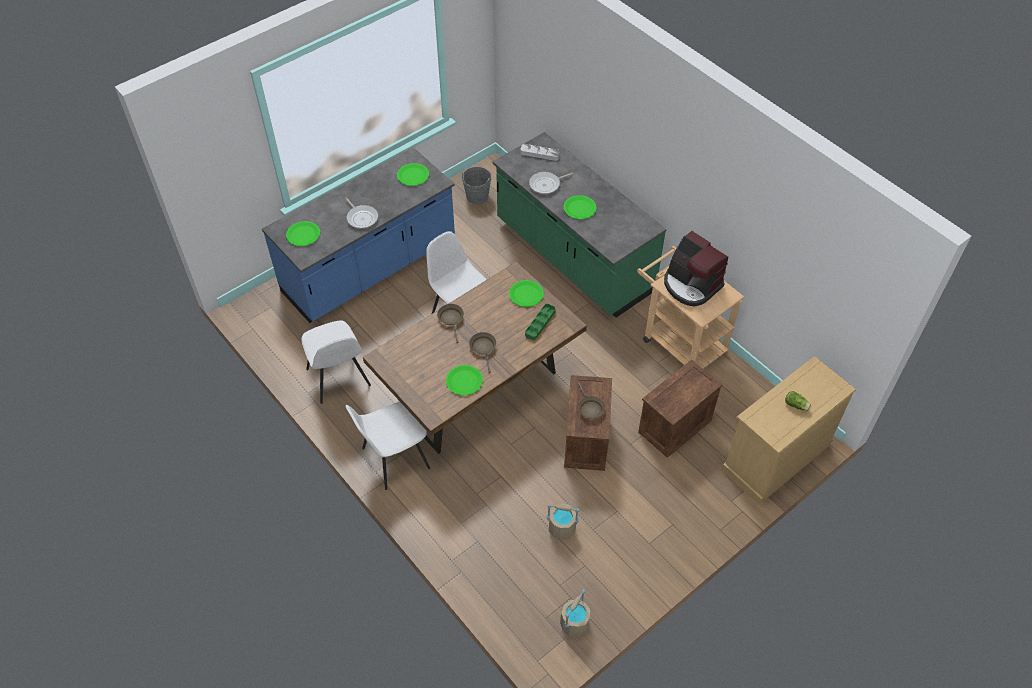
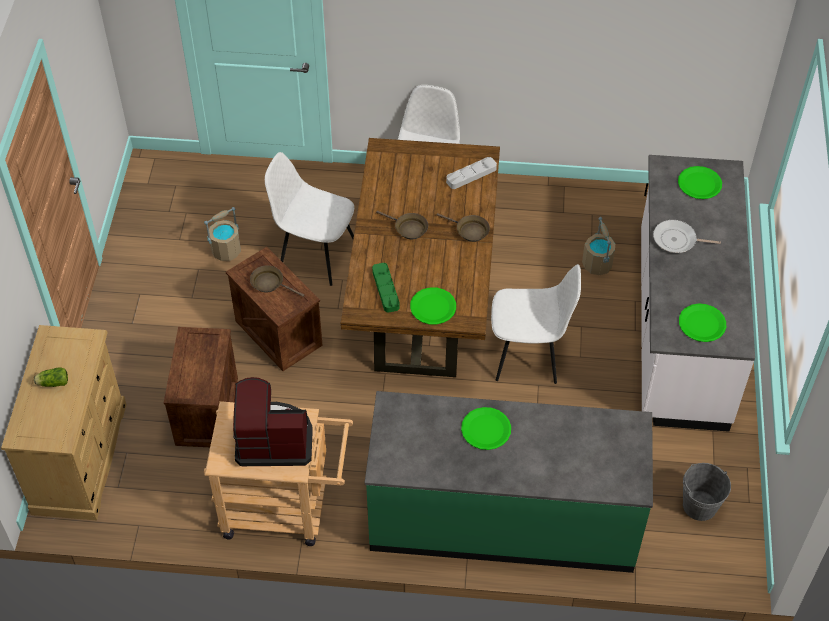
camera: 135 degrees right, 0 degrees up
(339, 379) = (555, 215): white chair -> white chair (315, 254)
(370, 268) = (679, 328): blue counter -> white counter
(464, 381) = (390, 191): green plate -> none
(540, 154) = (615, 466): grey tray -> grey tray (471, 175)
(546, 184) = (557, 430): frying pan -> none
(574, 623) = (149, 197): beige bucket -> beige bucket (597, 264)

